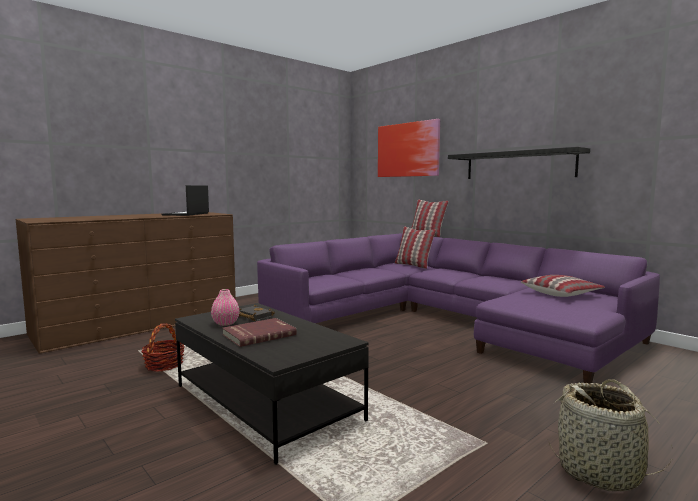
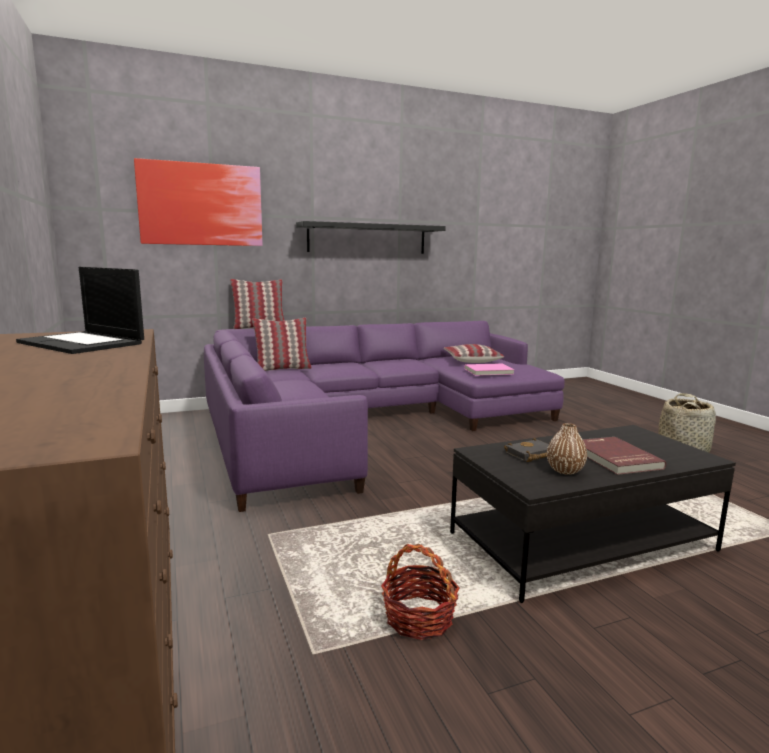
camera: 70 degrees left, 5 degrees up
(225, 323) = (565, 470): pink vase -> brown vase
(520, 300) = (489, 371): none -> pink book

